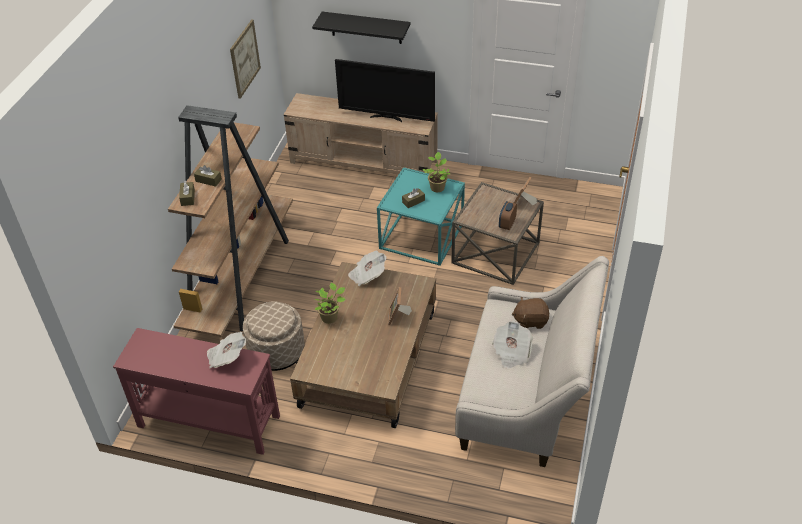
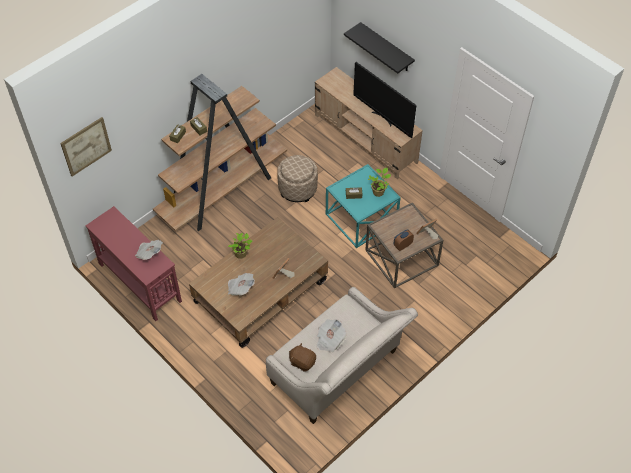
camera: 30 degrees right, 10 degrees up
(245, 58) = (284, 39): picture -> picture (86, 146)
(276, 351) = (209, 256): beige ottoman -> beige ottoman (297, 189)
(367, 275) = (286, 235): newspaper -> newspaper (240, 288)
(530, 320) = (360, 324): brown plush toy -> brown plush toy (302, 362)

